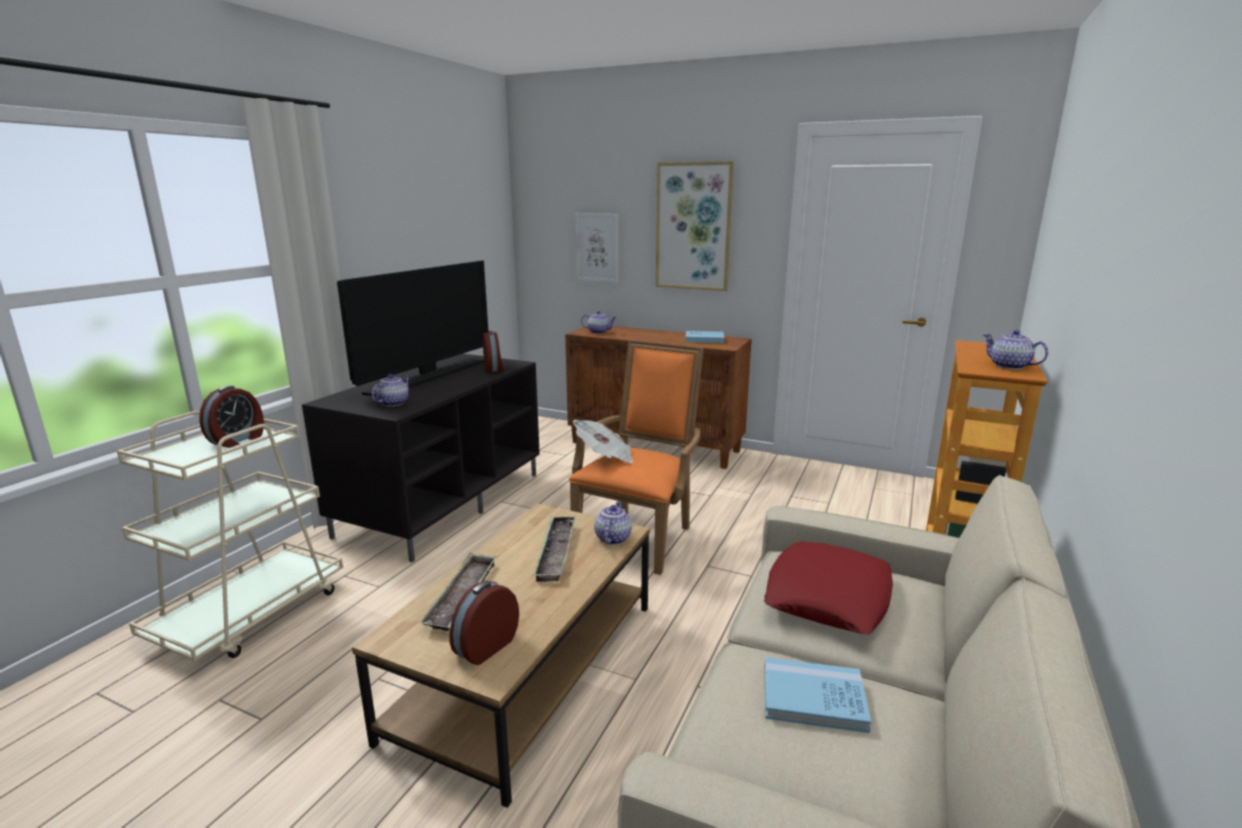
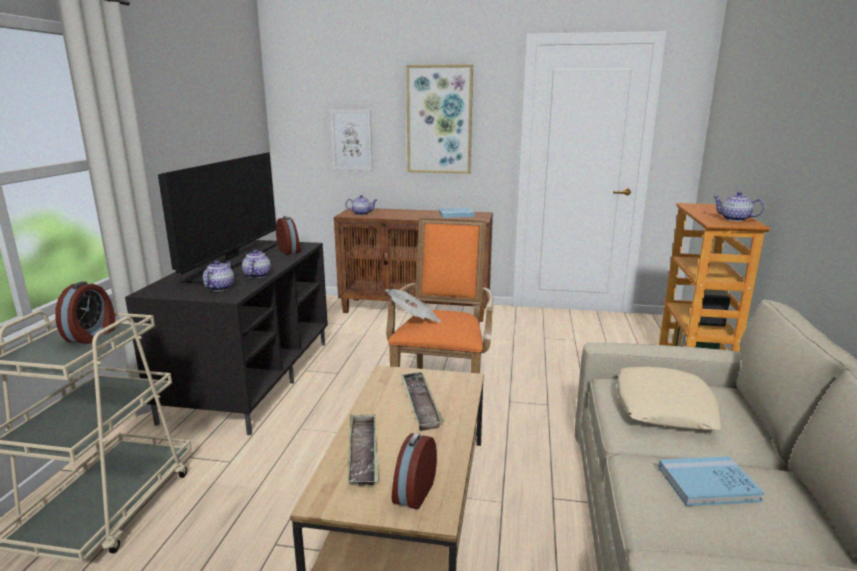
camera: 15 degrees left, 0 degrees up
(612, 538) = (459, 386): teapot -> teapot (257, 275)
(828, 597) = (664, 407): red pillow -> beige pillow

